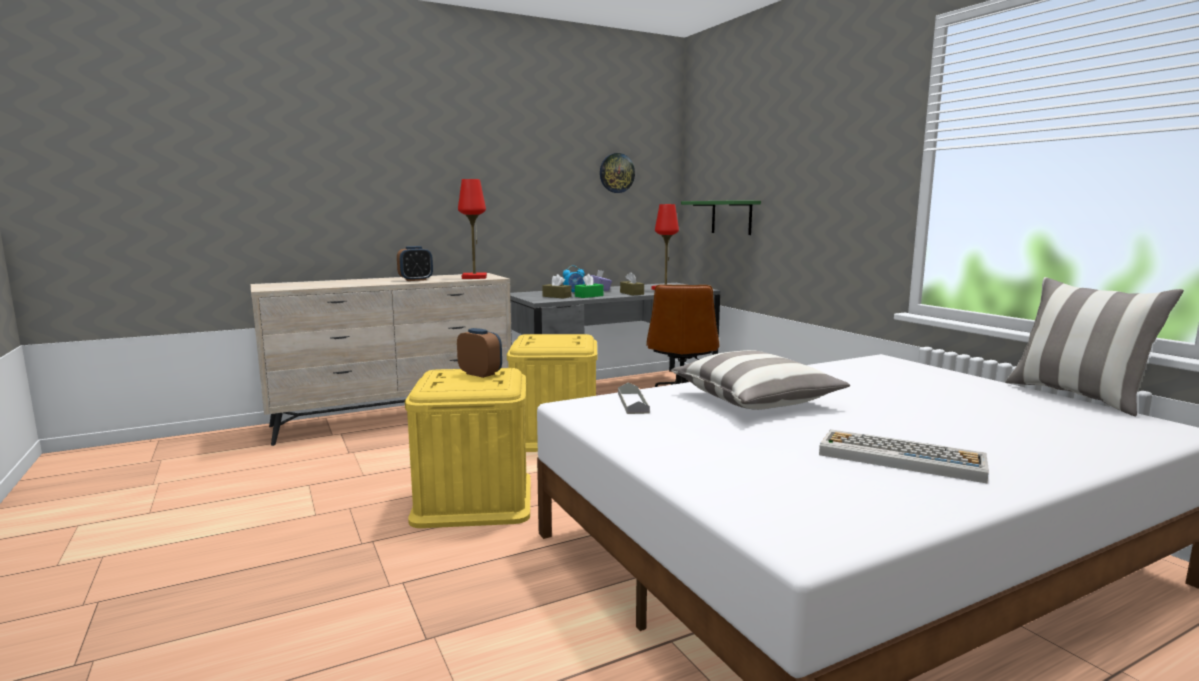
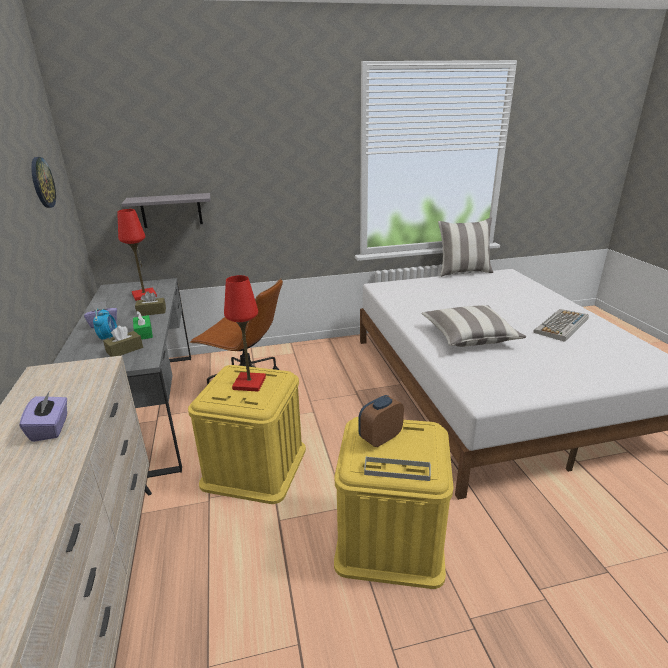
camera: 75 degrees left, 15 degrees up
(415, 280) = (51, 428): alarm clock -> purple tissue box
(474, 277) = (82, 378): red table lamp -> red table lamp (249, 383)
(633, 403) = (476, 375): grey tray -> grey tray (397, 470)
(731, 217) = (171, 210): green shelf -> grey shelf

